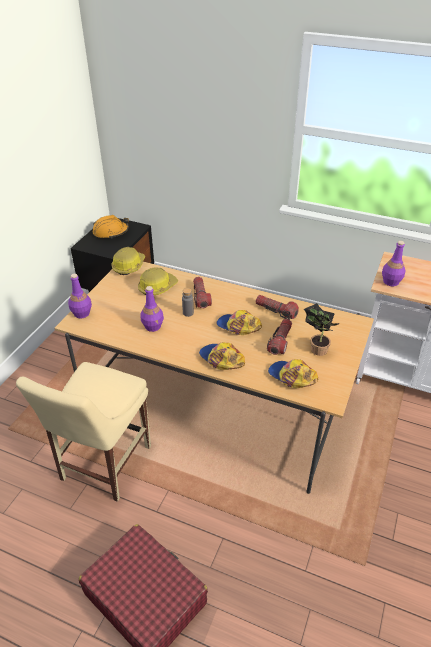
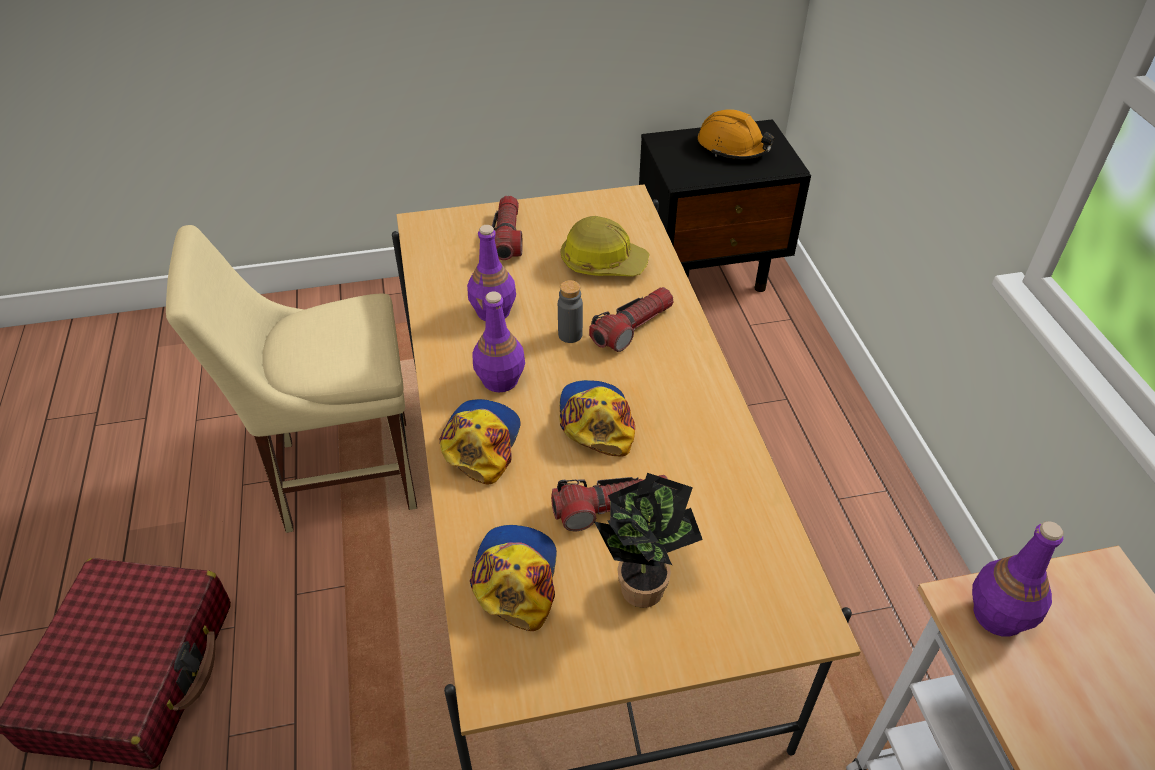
camera: 55 degrees right, 5 degrees up
(81, 313) = (453, 221): purple bottle -> purple bottle (499, 380)
(128, 266) = (624, 202): hard hat -> none
(276, 311) = (701, 455): flashlight -> flashlight (507, 237)

